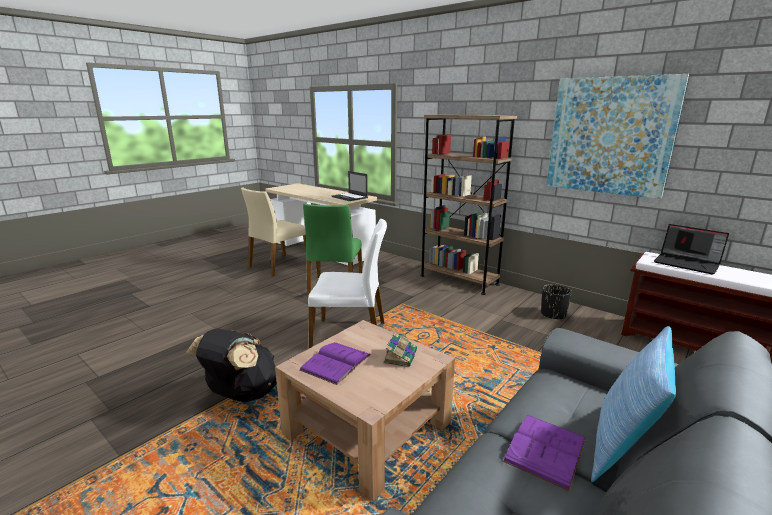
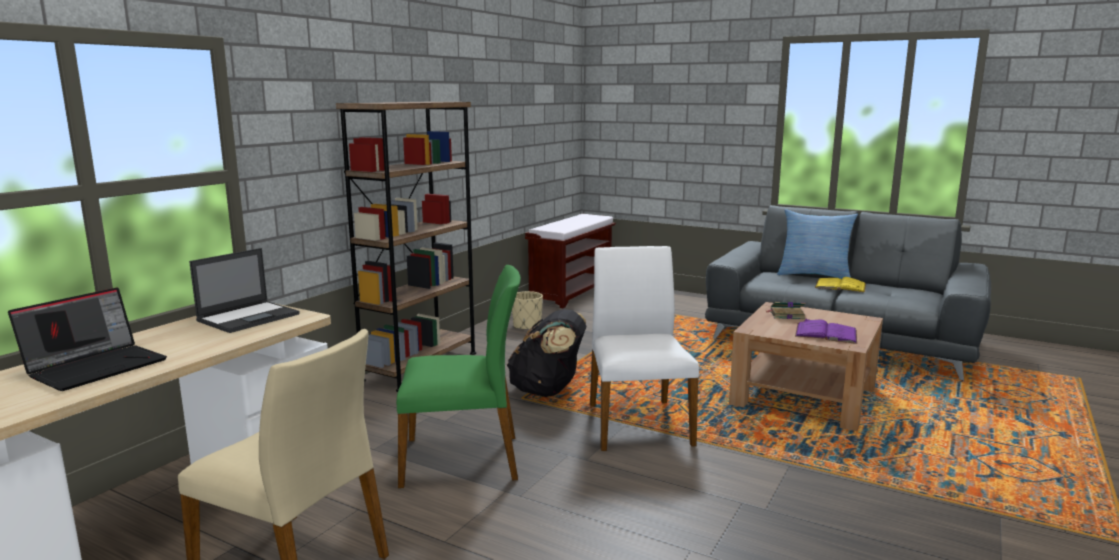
camera: 100 degrees left, 5 degrees down
(241, 394) = (830, 470): black backpack -> black backpack (548, 391)
(545, 449) = (840, 286): purple book -> yellow book
(553, 314) = (527, 326): black planter -> beige planter
(609, 136) = (493, 121): picture -> none
(687, 263) = (562, 224): laptop -> laptop (97, 366)

